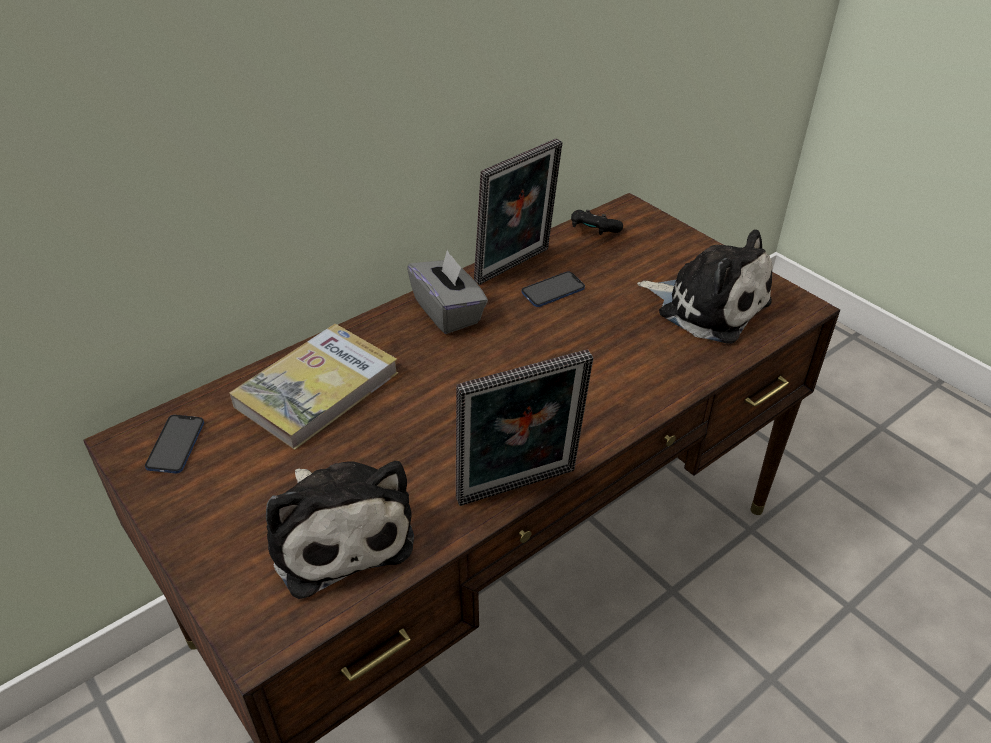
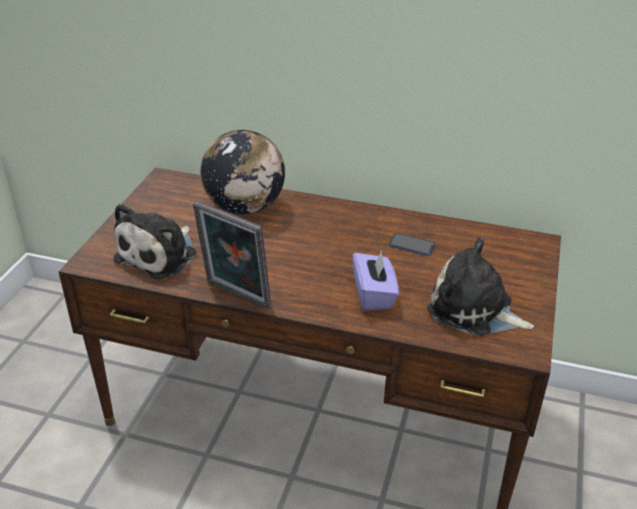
camera: 55 degrees right, 5 degrees down
(176, 445) = (172, 189): phone -> none
(317, 389) = (245, 207): book -> globe
(448, 312) = (348, 219): grey tissue box -> none
(516, 267) = (417, 224): picture frame -> none
(593, 231) = (493, 237): black game controller -> none
(621, 364) = (374, 295): none -> purple tissue box
(708, 306) = (474, 310): plush toy -> plush toy turned 120 degrees clockwise

